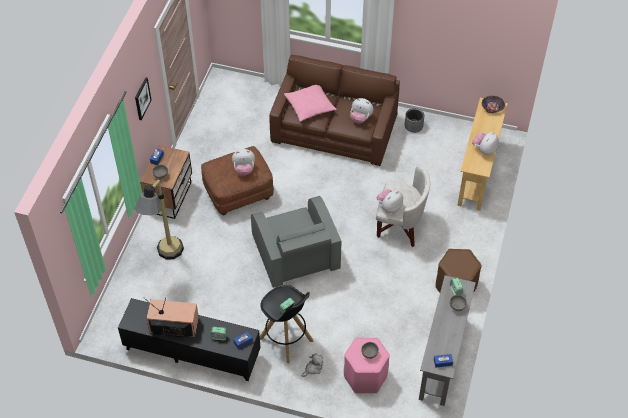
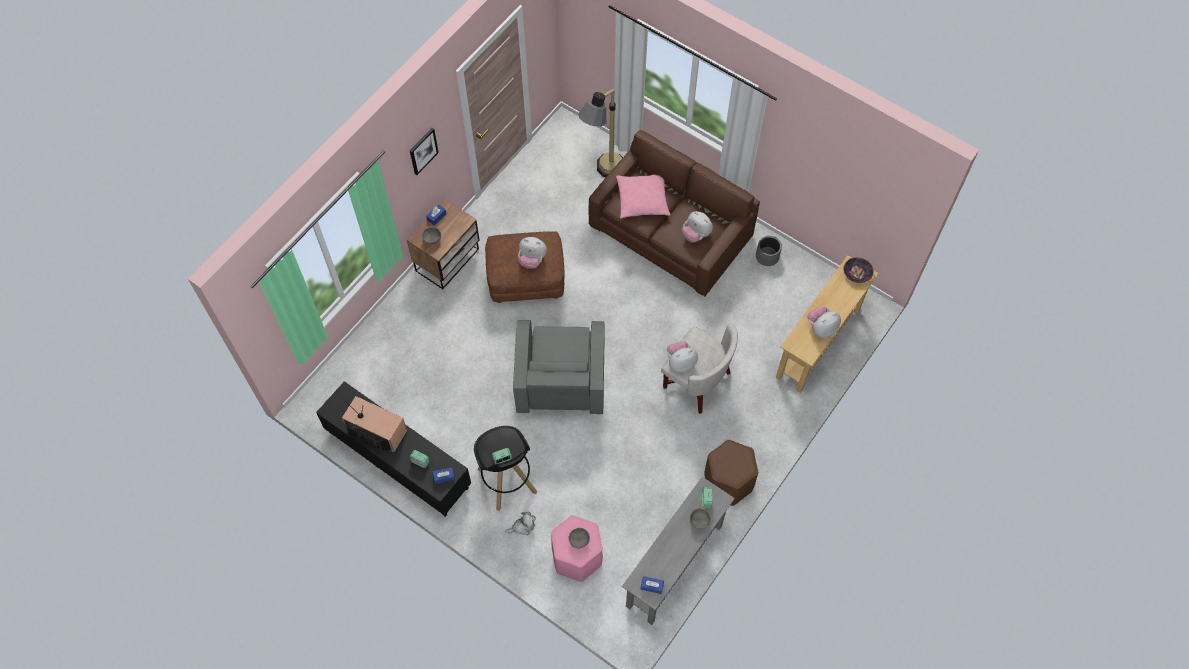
camera: 20 degrees right, 10 degrees up
(166, 258) = (414, 336): floor lamp -> floor lamp (603, 176)

